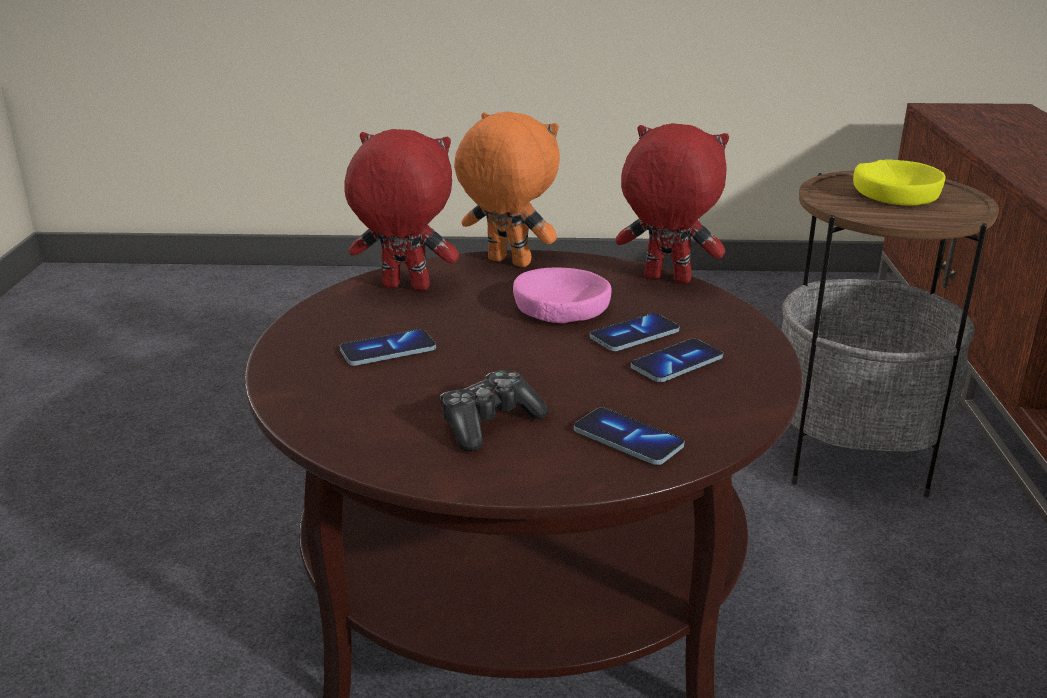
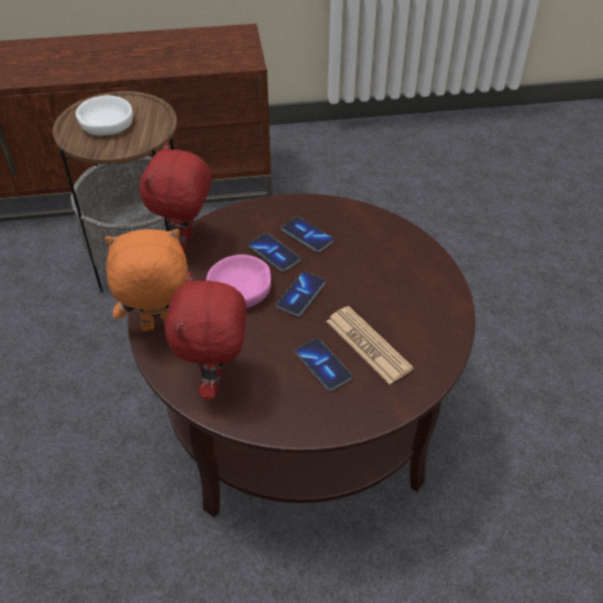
camera: 100 degrees left, 20 degrees up
(407, 386) = (368, 345): none -> newspaper
(489, 423) = (397, 301): game controller -> none
(507, 263) = (159, 328): orange plush toy -> orange plush toy turned 60 degrees clockwise
(628, 439) = (394, 249): phone -> phone (301, 295)
(895, 194) = (106, 123): yellow bowl -> white bowl

